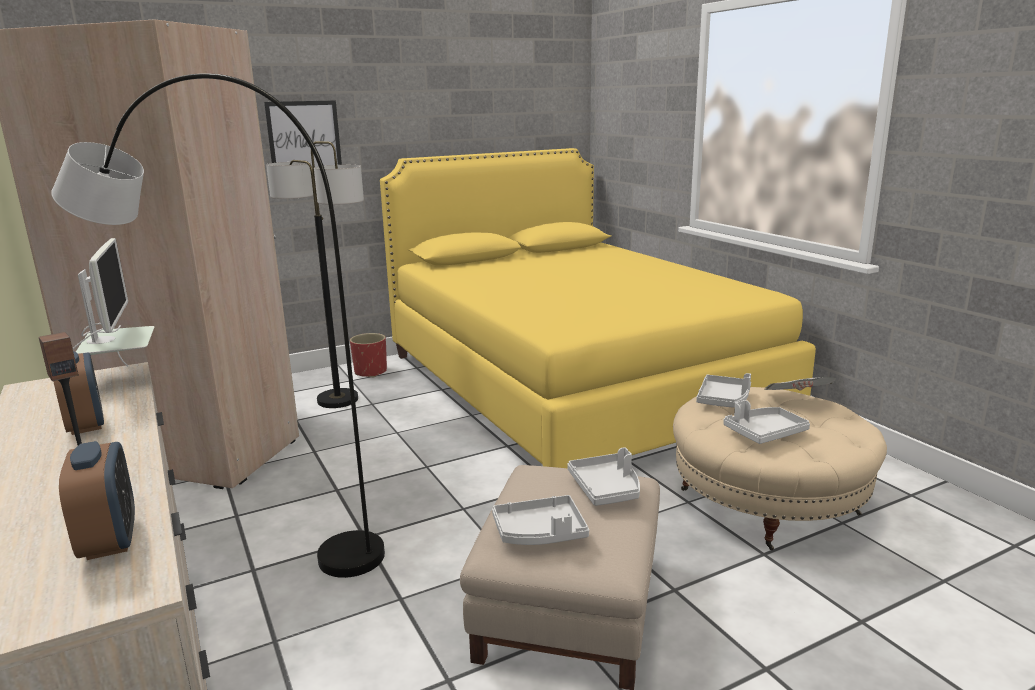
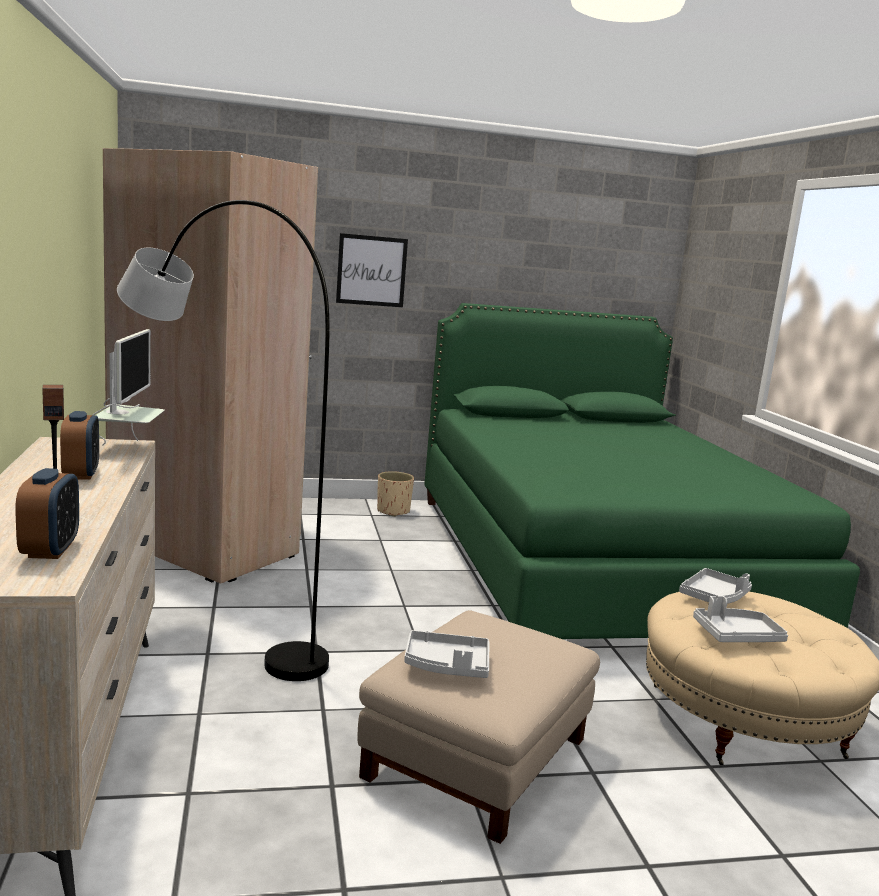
camera: 15 degrees right, 5 degrees down
(337, 400) = (350, 529): floor lamp -> none
(370, 372) = (393, 511): red planter -> beige planter
(573, 385) = (593, 564): yellow bed -> green bed
(606, 489) = (535, 646): grey tray -> none
(797, 401) = (798, 615): newspaper -> none

